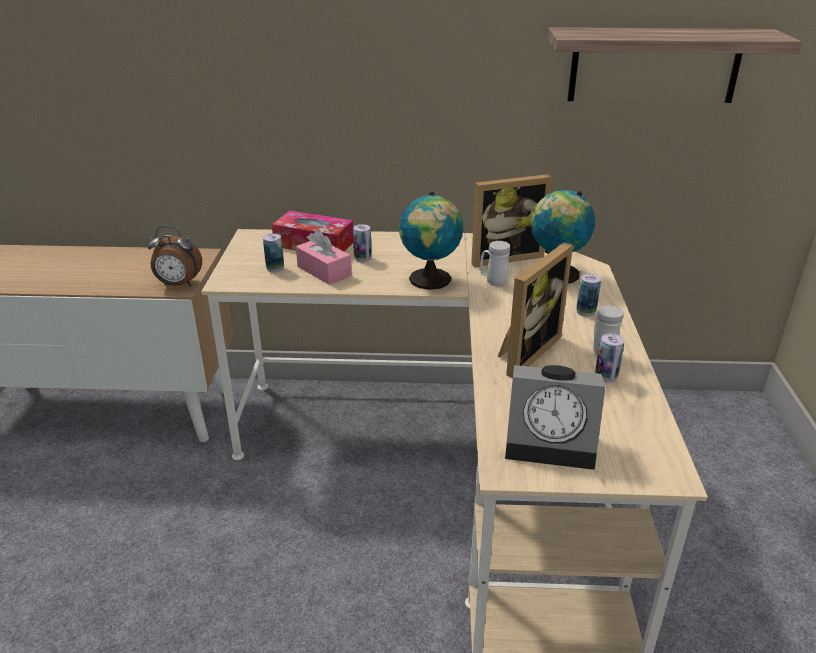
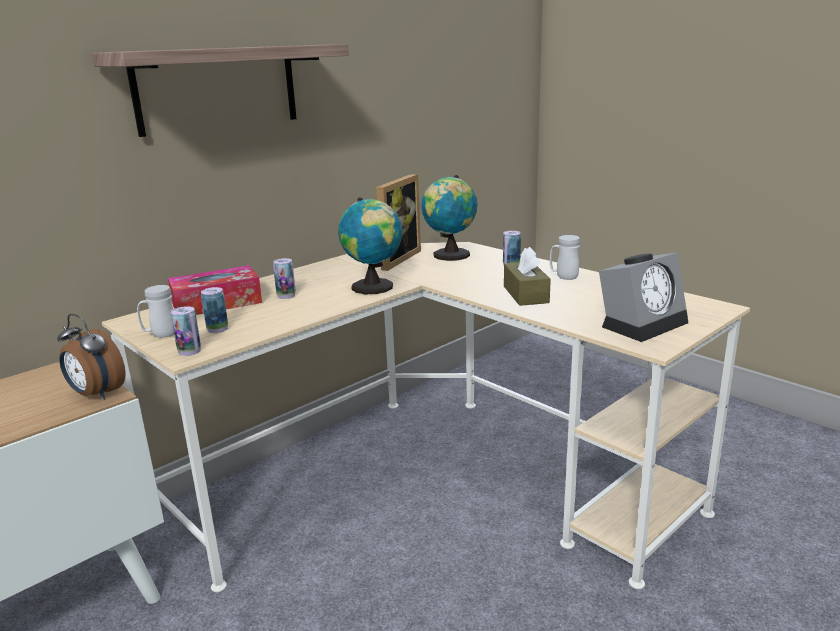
camera: 45 degrees left, 10 degrees down
(178, 284) = (96, 394): alarm clock -> alarm clock turned 75 degrees clockwise
(324, 271) = (271, 314): pink tissue box -> none
(493, 282) = (420, 272): white mug -> white mug (160, 335)
(524, 351) = (525, 294): picture frame -> brown tissue box
(606, 376) = (593, 285): can -> can (189, 351)
(654, 65) = (436, 79): shelf -> shelf (217, 88)

